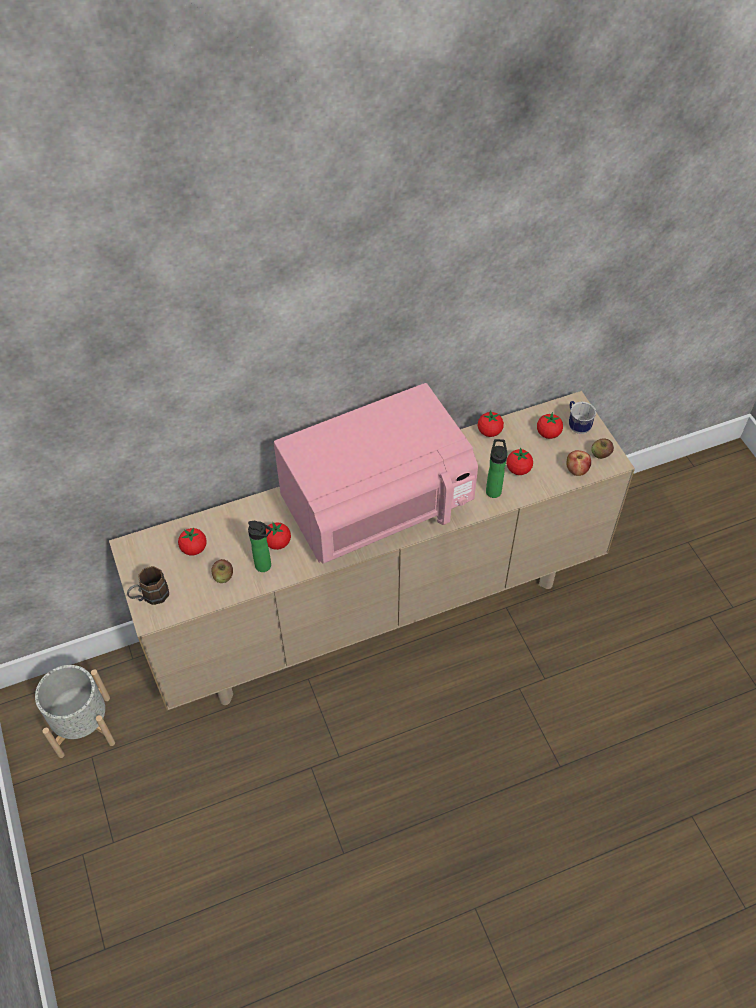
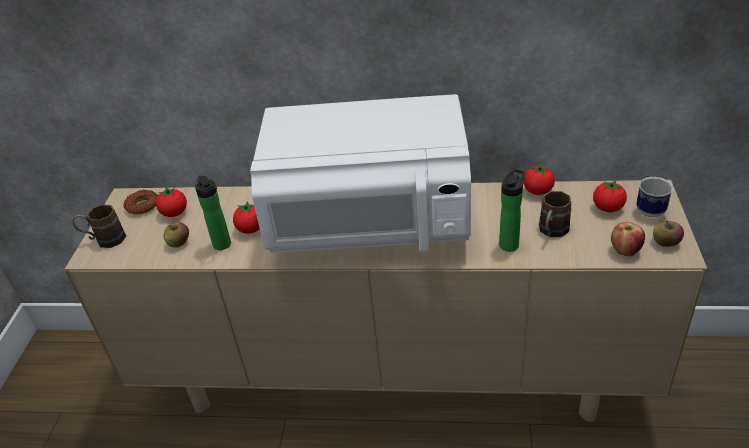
camera: 30 degrees right, 15 degrees down
(84, 726) = (75, 384): grey planter -> none
(155, 550) = (142, 206): none -> donut
(377, 507) = (370, 226): pink microwave -> white microwave
(518, 469) = (551, 232): tomato -> brown mug

